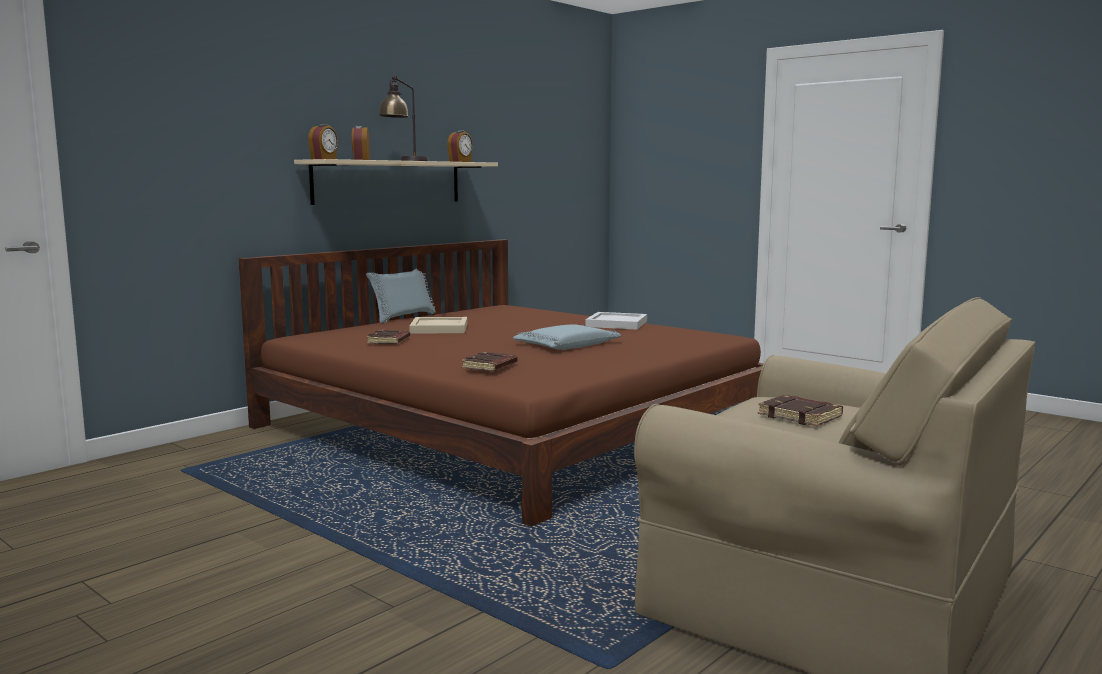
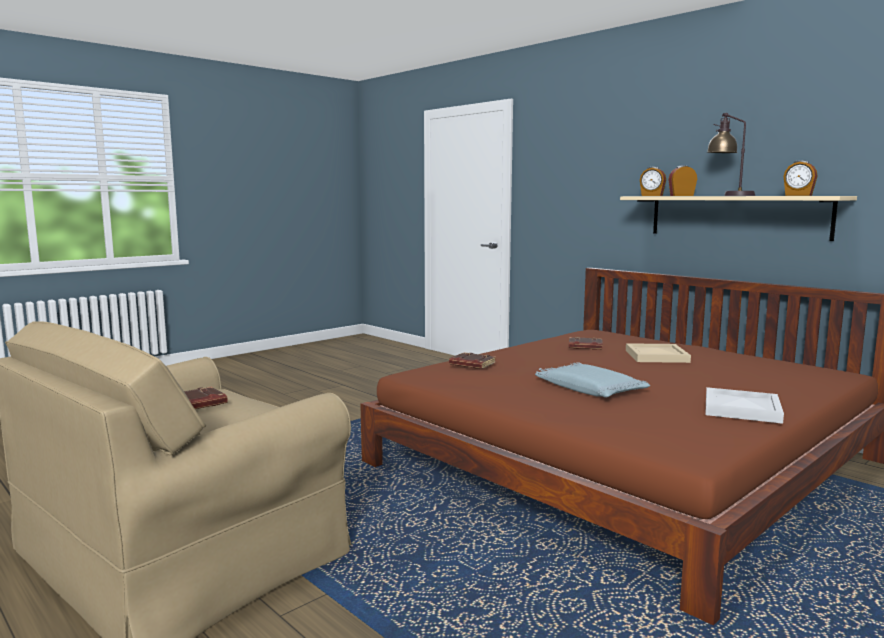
camera: 95 degrees right, 0 degrees up
(403, 317) = (713, 347): blue pillow -> none

